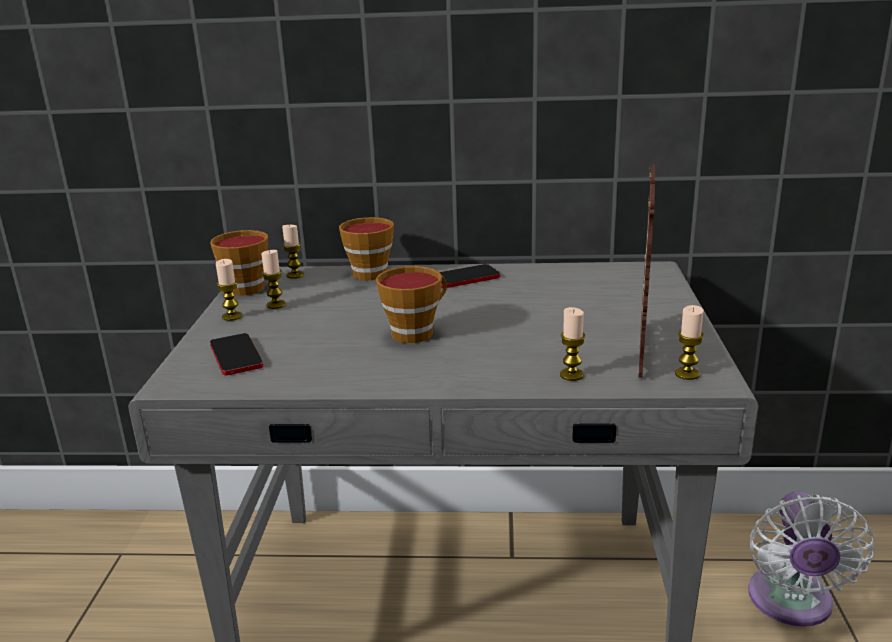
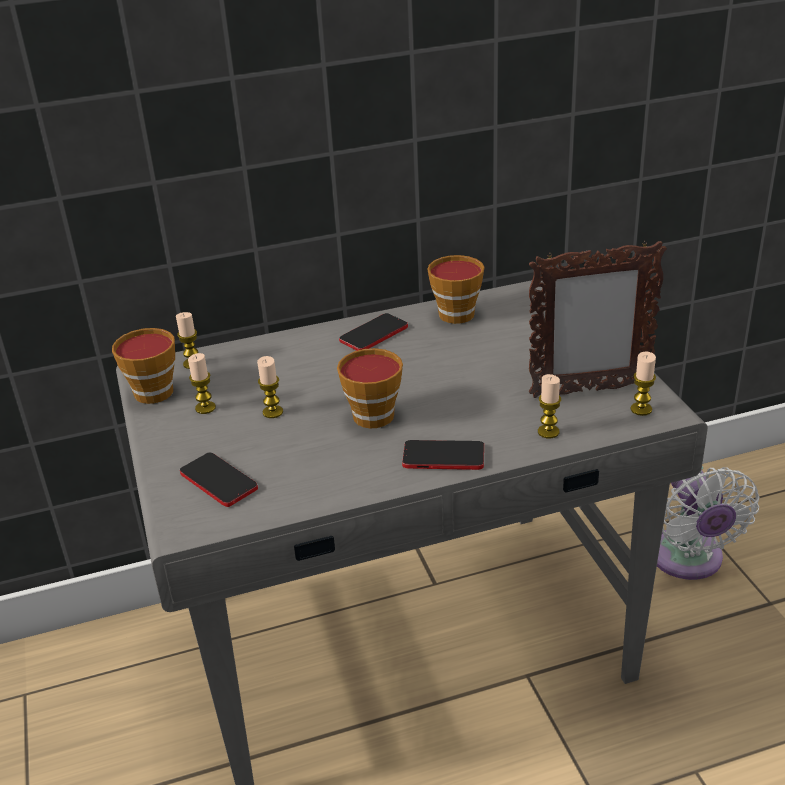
camera: 20 degrees left, 10 degrees up
(232, 316) = (170, 433): candle -> candle (273, 412)
(371, 272) = (272, 344): cup -> cup (455, 312)
(450, 375) = (443, 456): none -> phone
(640, 350) = (588, 390): picture frame -> picture frame turned 90 degrees clockwise

